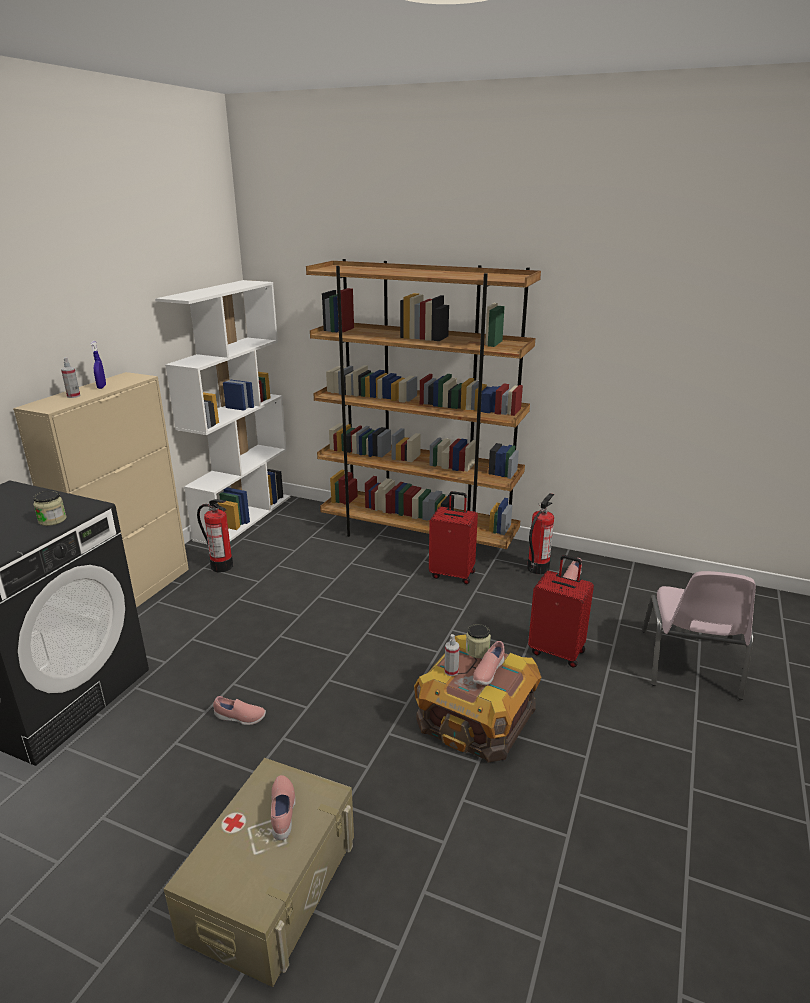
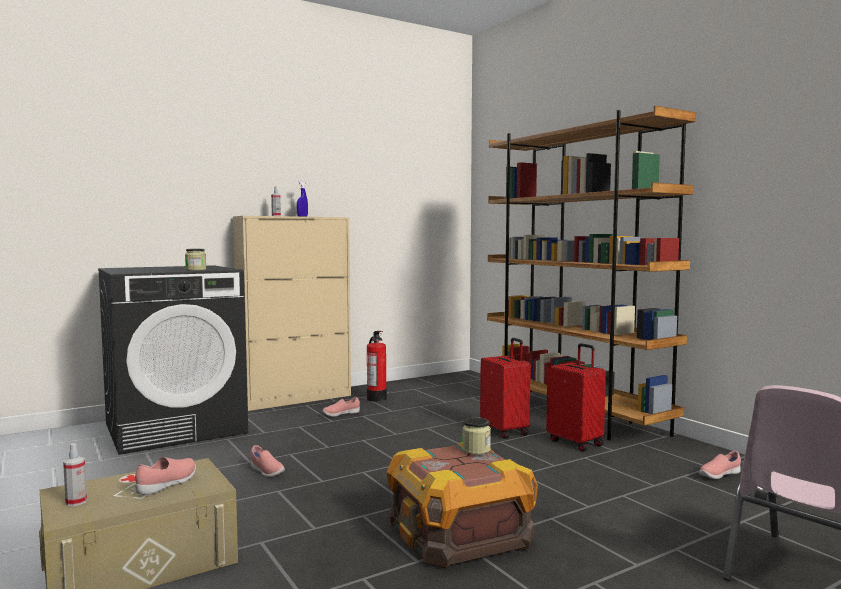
camera: 35 degrees right, 20 degrees down
(244, 517) = (432, 379): white bookcase -> none
(451, 671) = (428, 453): spray bottle -> spray bottle (76, 502)
(488, 673) = (463, 463): pink shoe -> pink shoe (341, 414)
(537, 568) = (684, 459): fire extinguisher -> none
(557, 651) = (624, 518): red suitcase -> red suitcase (505, 431)

